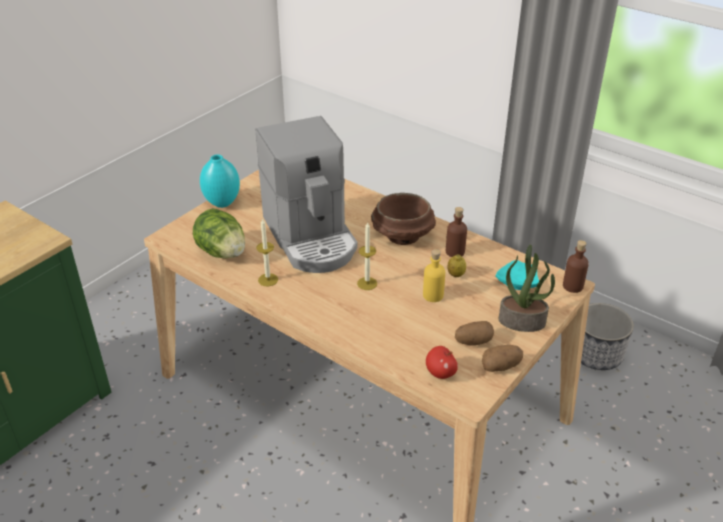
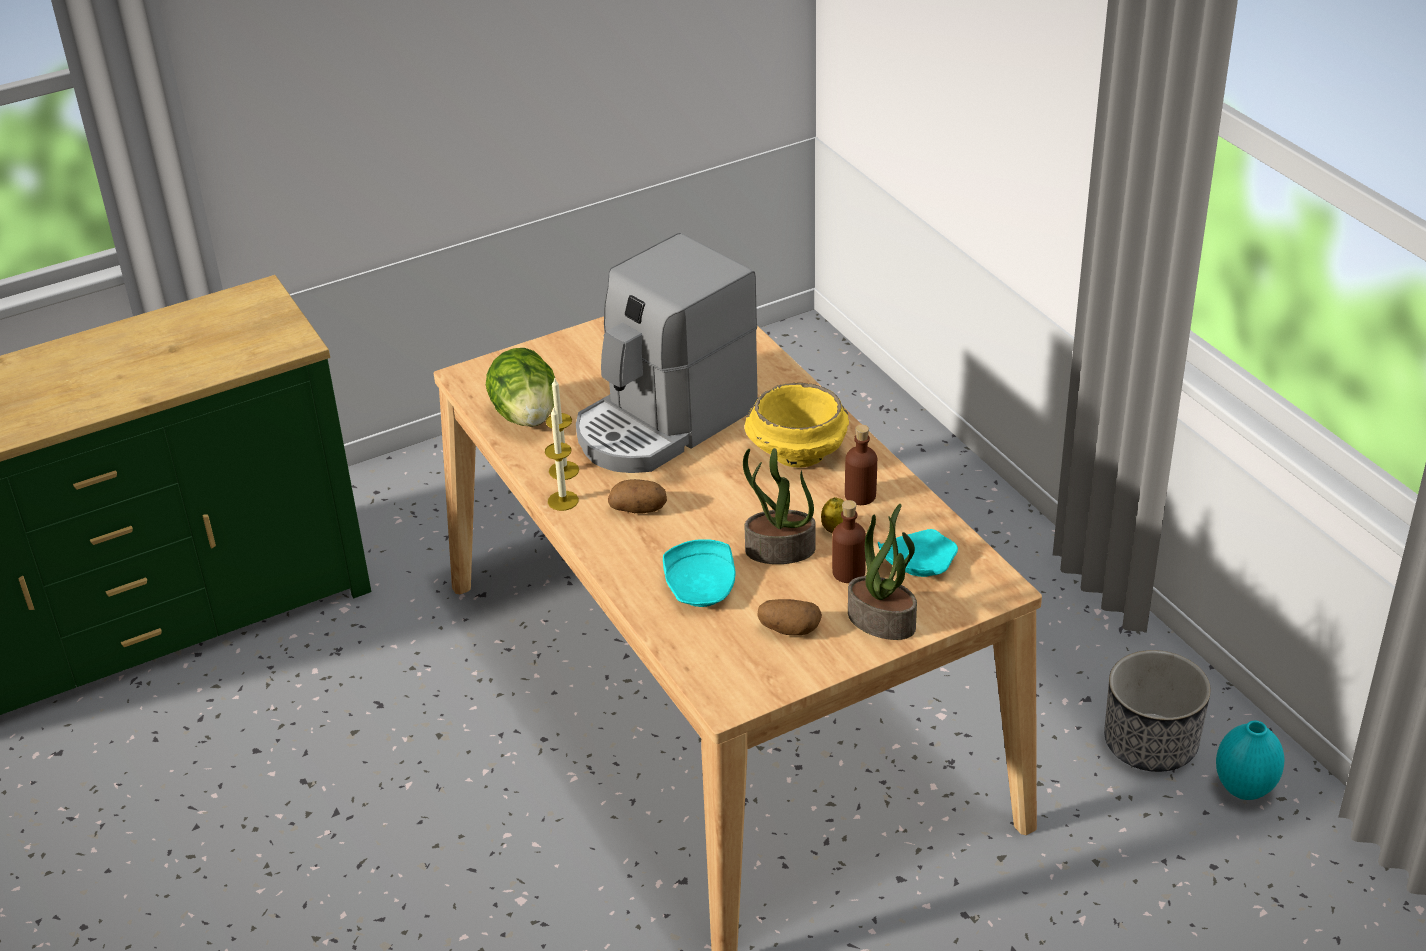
camera: 25 degrees right, 0 degrees up
(223, 203) = (571, 342): turquoise vase -> turquoise vase (1245, 790)
(311, 237) = (663, 423): coffee machine -> coffee machine turned 45 degrees clockwise
(367, 283) = (697, 510): candle -> candle (563, 501)
(402, 237) = (797, 454): brown bowl -> yellow bowl
(403, 330) = (702, 587): none -> turquoise plate
(433, 295) = (779, 551): yellow bottle -> potted plant
(440, 373) = (711, 658): apple -> none
(501, 366) = (802, 673): potato -> potato (639, 509)
(572, 286) = (1002, 591): brown bottle -> brown bottle (848, 572)

